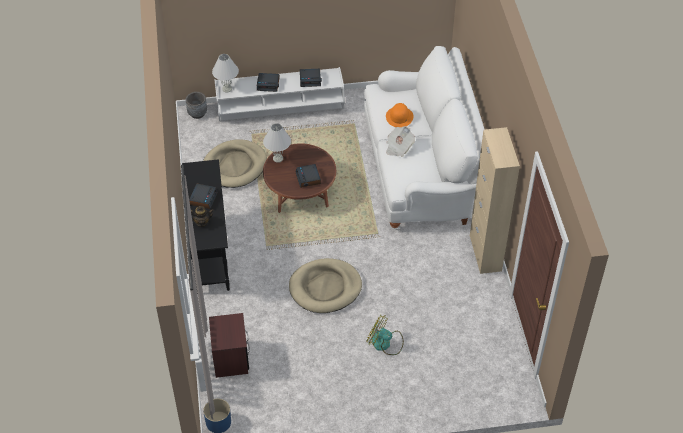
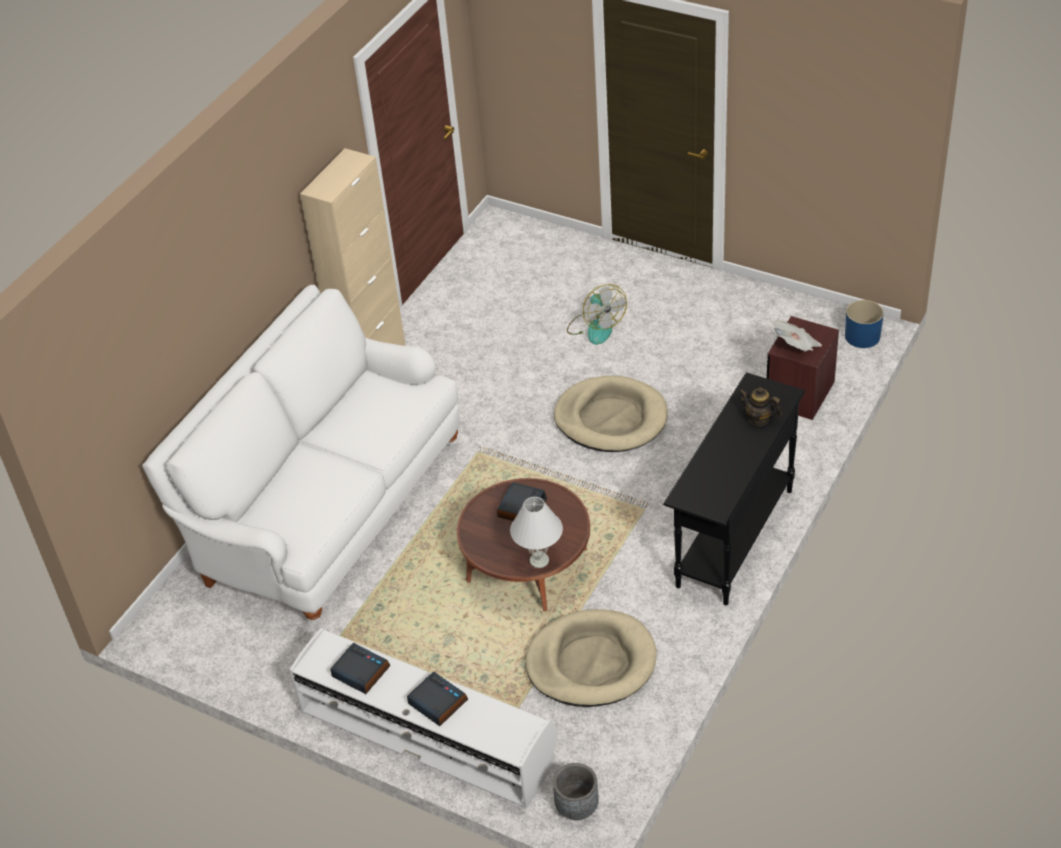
camera: 140 degrees left, 5 degrees down
(203, 198) = (732, 451): alarm clock -> none
(227, 89) = (515, 733): white table lamp -> none
(398, 147) = (371, 438): newspaper -> newspaper (796, 346)
(399, 117) = (318, 483): orange hat -> none

